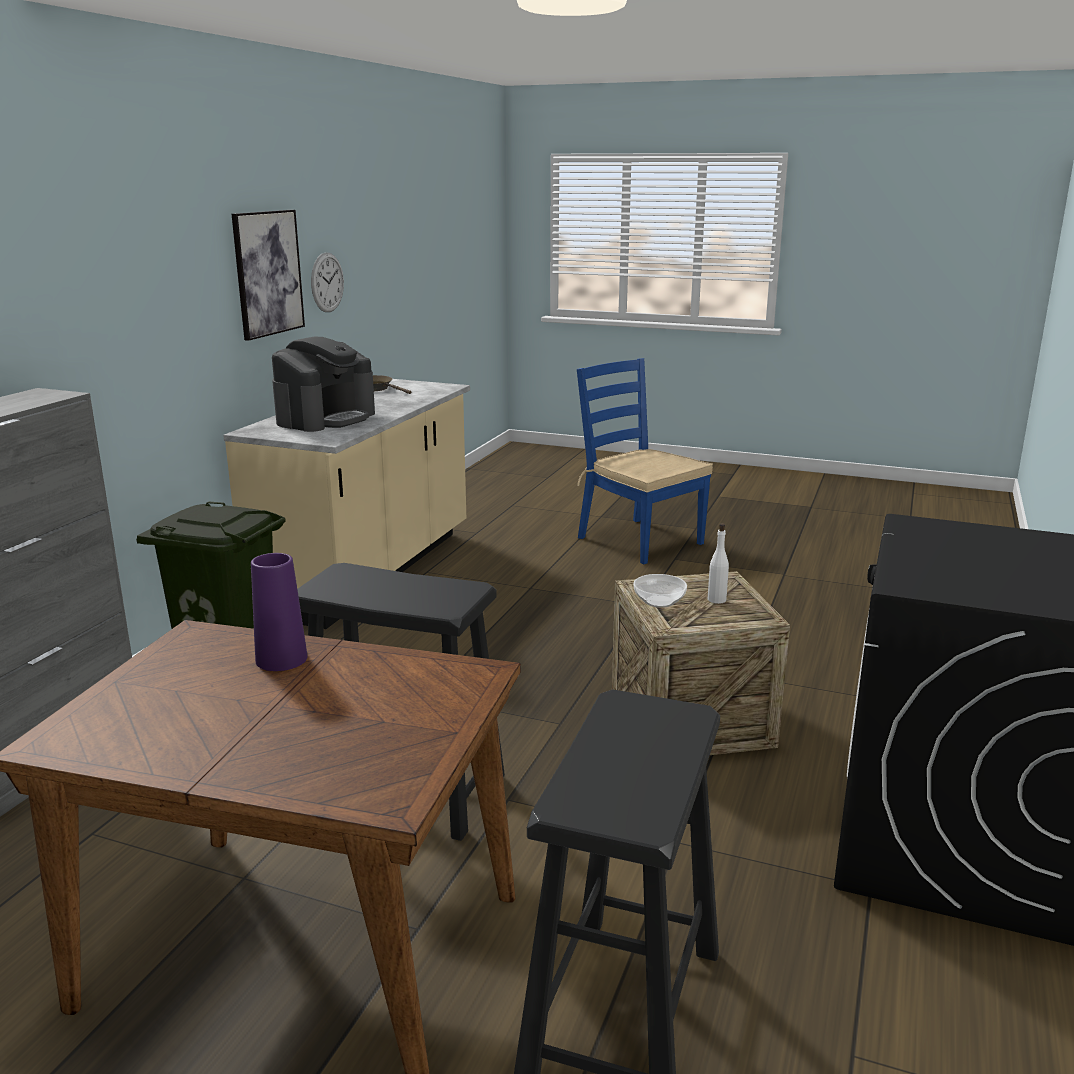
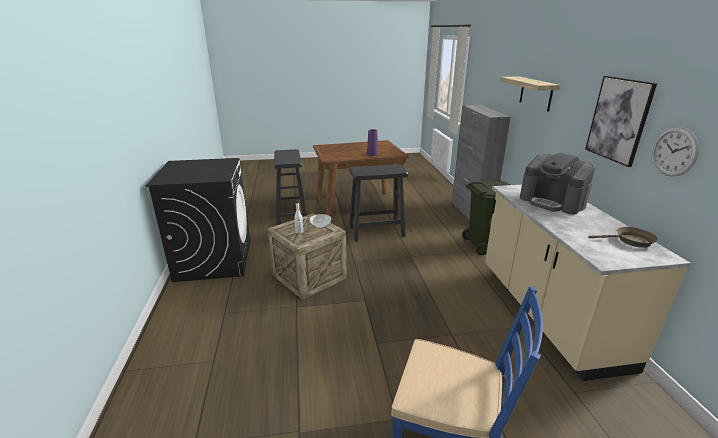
camera: 150 degrees right, 5 degrees up
(93, 293) = (536, 93): none -> shelf
(326, 418) = (552, 202): coffee machine -> coffee machine turned 45 degrees counterclockwise

